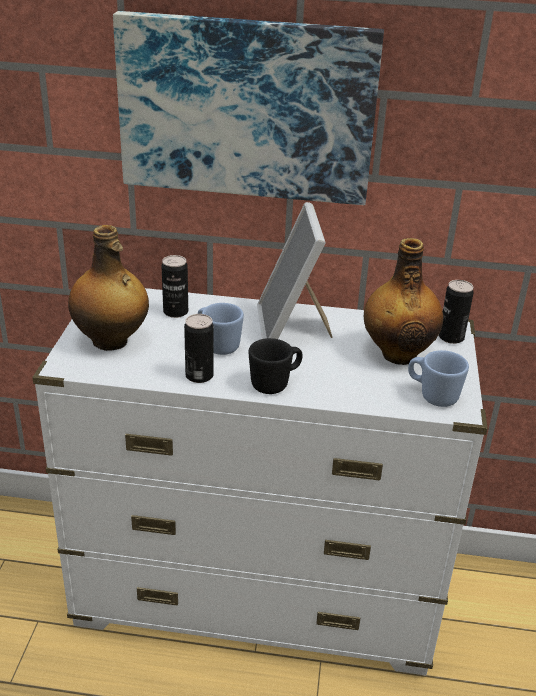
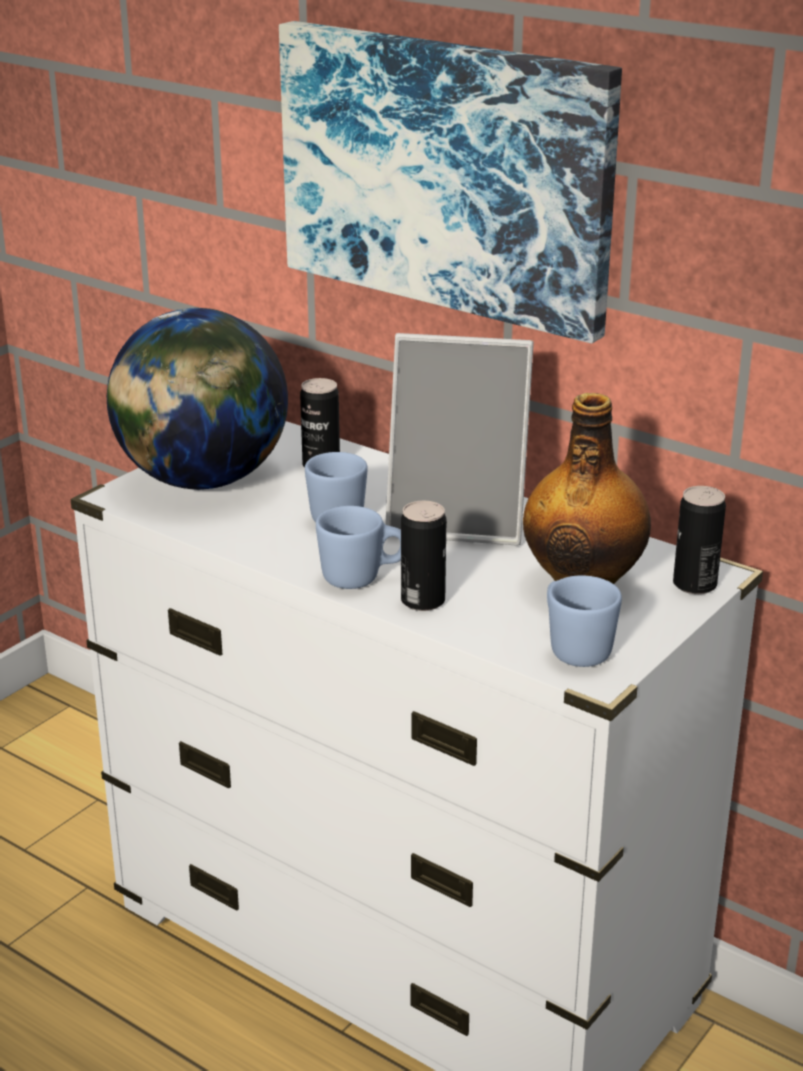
camera: 30 degrees right, 5 degrees down
(111, 341) = (202, 481): bottle -> globe
(199, 376) = (271, 545): can -> can (423, 601)
(275, 383) = (362, 578): black mug -> blue mug
(292, 329) = (459, 520): picture frame -> picture frame turned 105 degrees counterclockwise

